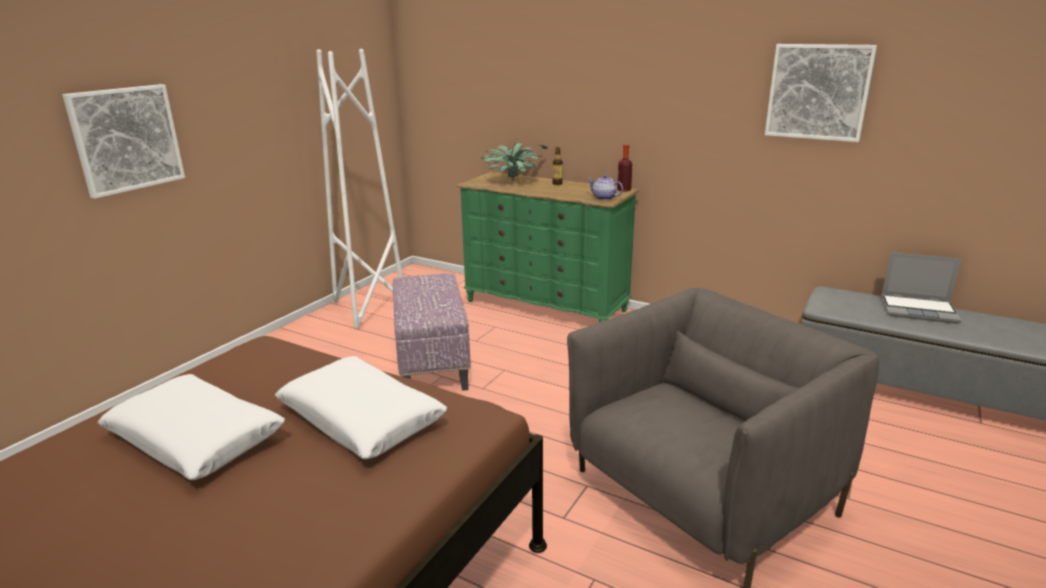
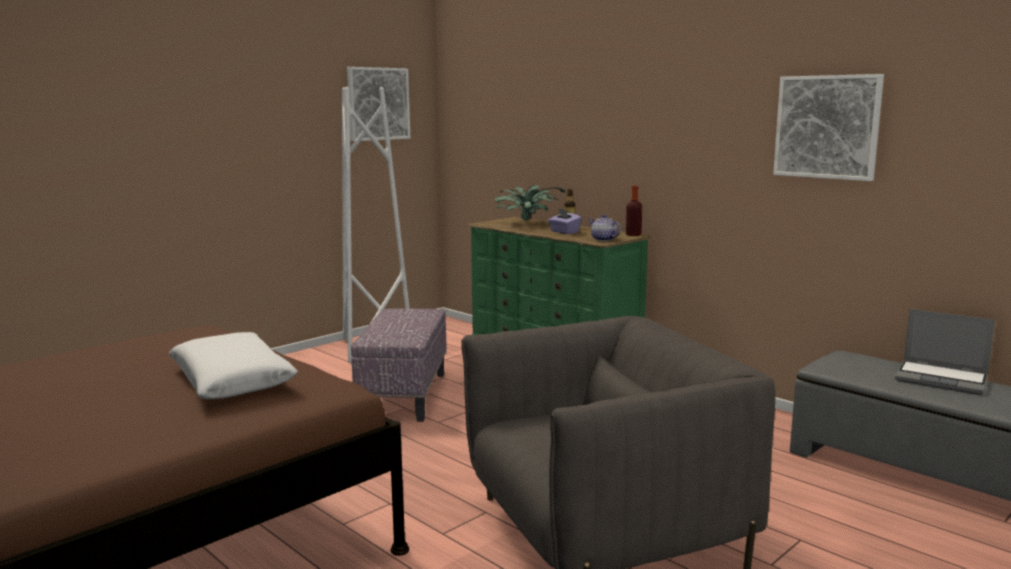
camera: 15 degrees right, 10 degrees down
(126, 139) = (150, 153): picture -> picture (378, 104)
(196, 439) = (93, 378): white pillow -> none
(559, 190) = (564, 232): none -> purple tissue box

